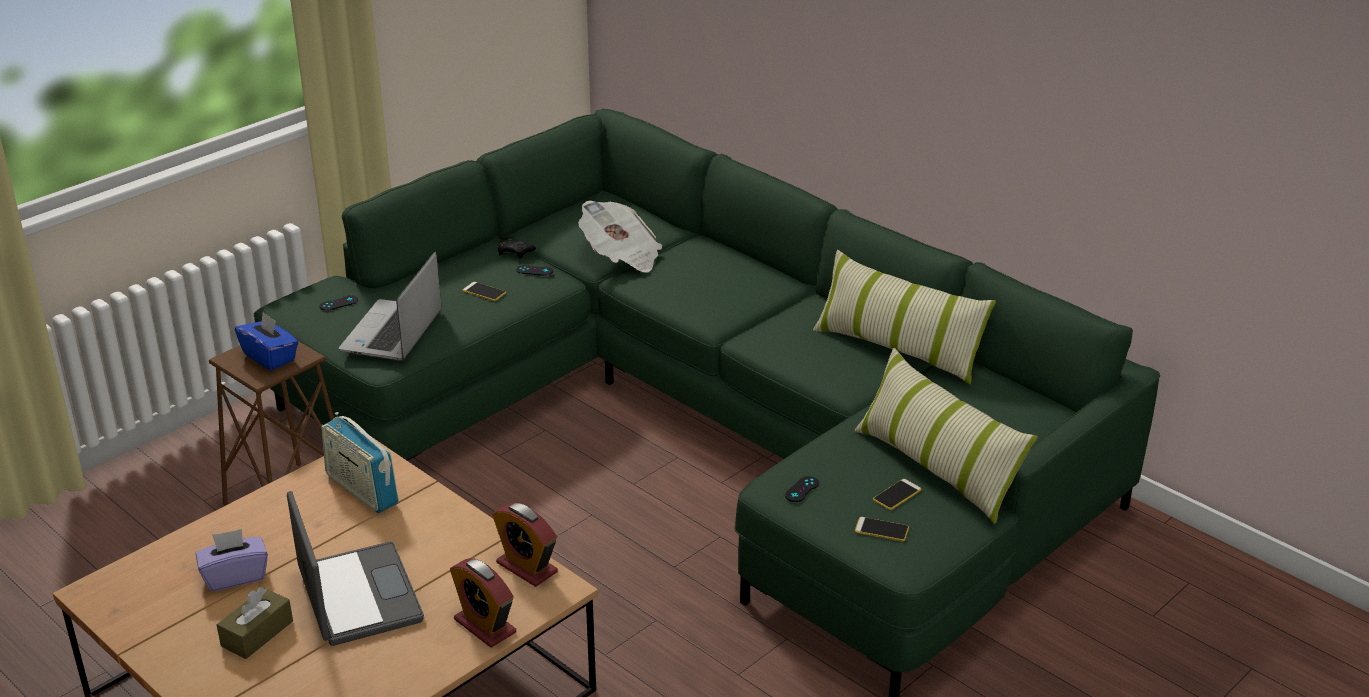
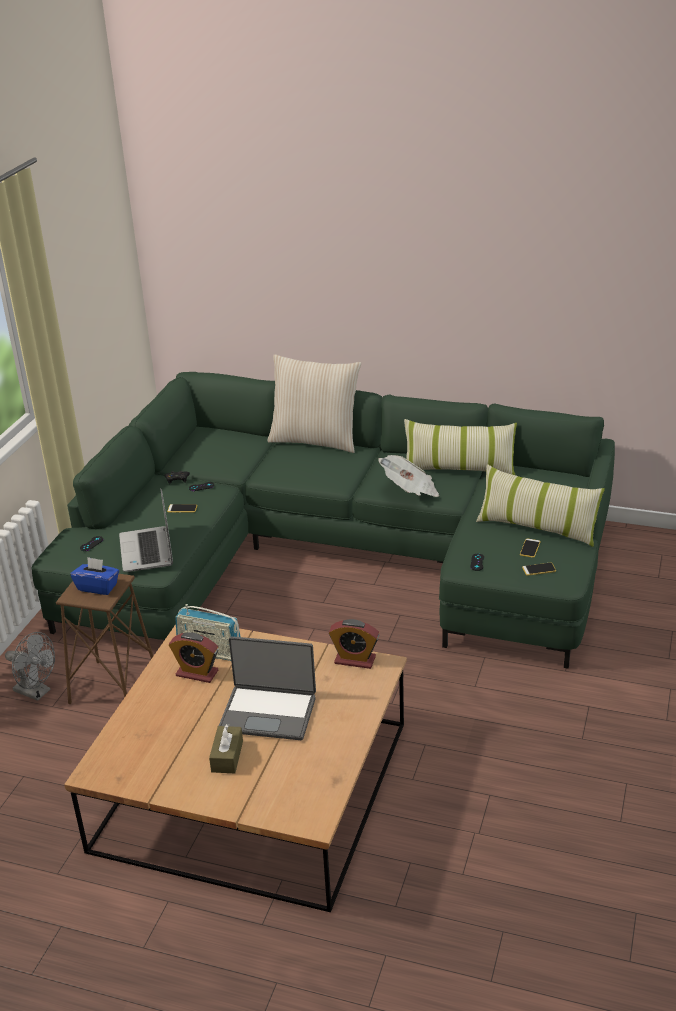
camera: 25 degrees left, 0 degrees up
(202, 477) = (36, 692): none -> grey fan
(235, 576) = (179, 729): purple tissue box -> none
(357, 596) = (268, 712): laptop -> laptop turned 150 degrees clockwise
(485, 626) = (362, 700): alarm clock -> alarm clock (197, 673)
(621, 256) = (248, 462): newspaper -> newspaper (410, 490)
(736, 251) = (315, 440): none -> beige pillow

